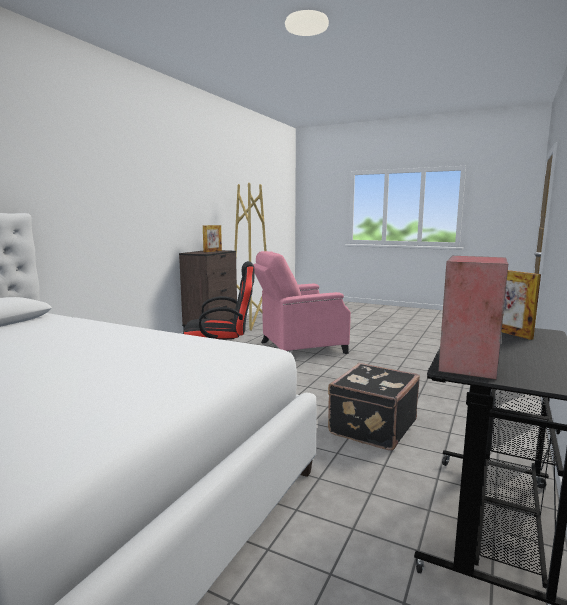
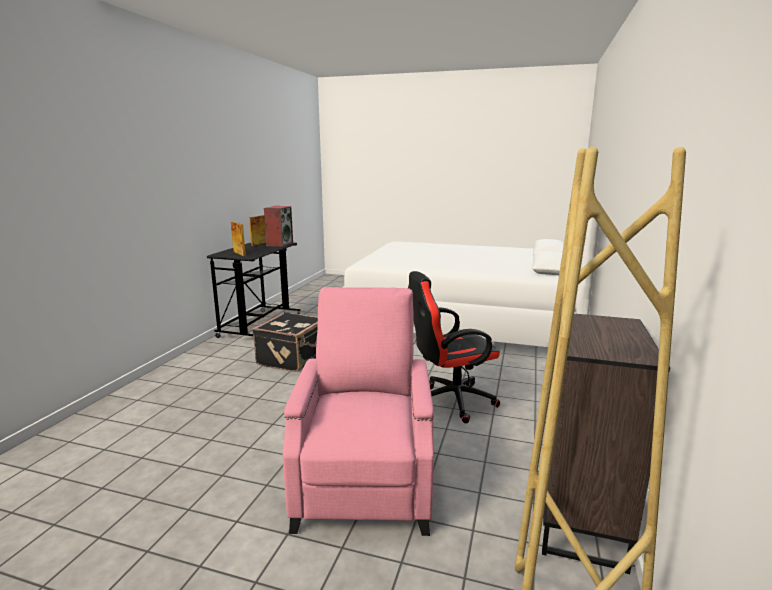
camera: 170 degrees right, 5 degrees up
(212, 251) = (603, 339): picture frame -> picture frame (260, 243)
(299, 348) = (365, 480): pink armchair -> pink armchair turned 60 degrees counterclockwise

